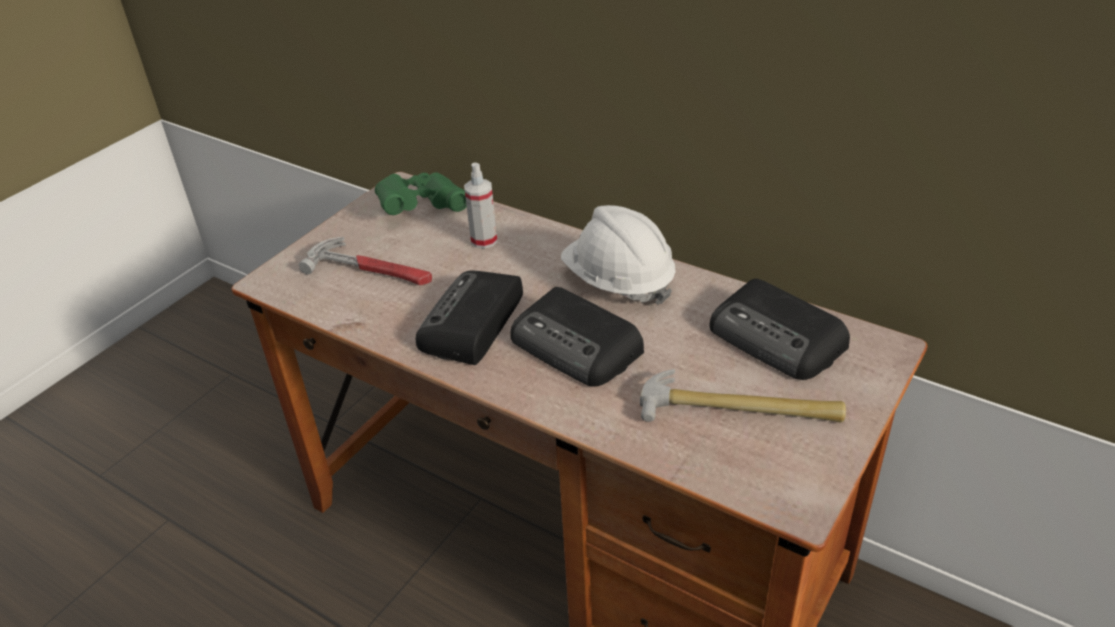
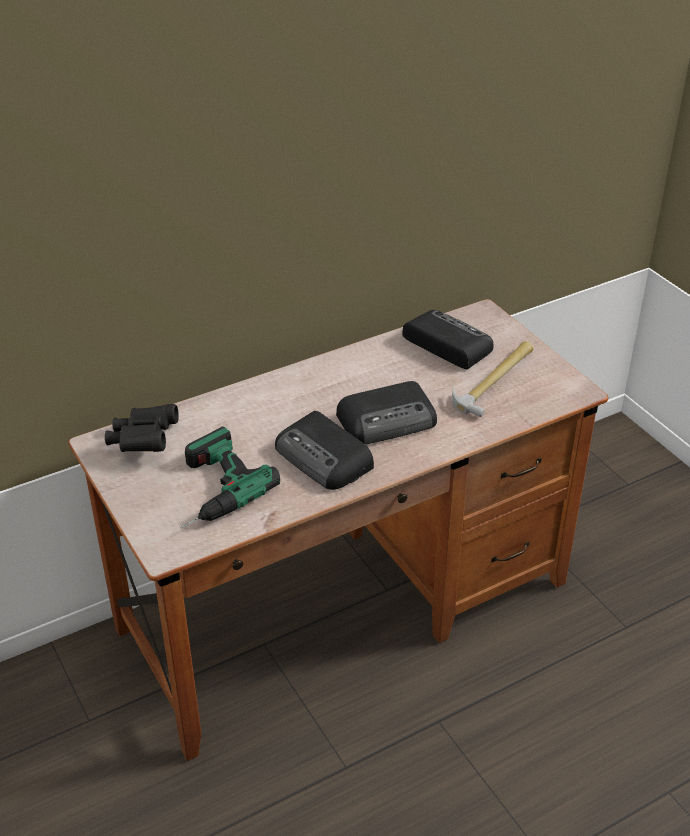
camera: 65 degrees left, 0 degrees up
(372, 270) = (208, 490): hammer -> power drill
(421, 207) = (144, 441): green binoculars -> black binoculars
(484, 240) = (226, 423): spray bottle -> none
(618, 282) = (336, 380): white hard hat -> none
(778, 339) = (446, 344): radio -> radio turned 120 degrees counterclockwise

